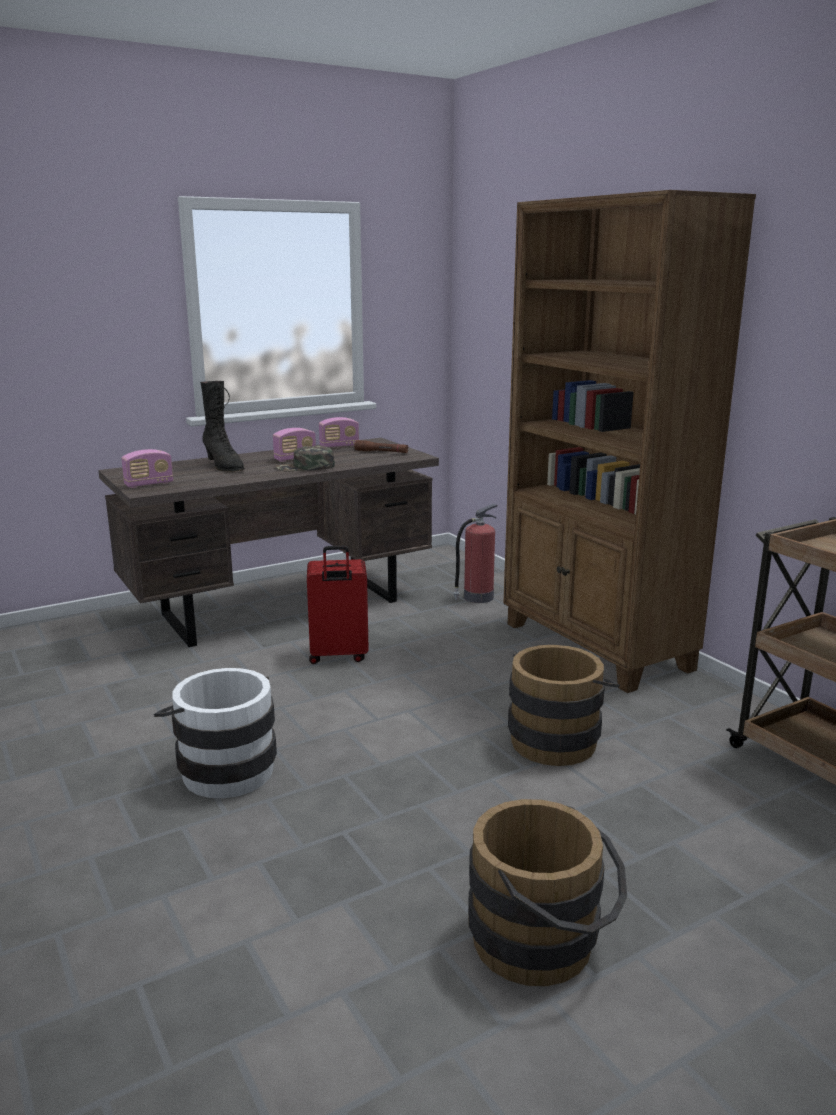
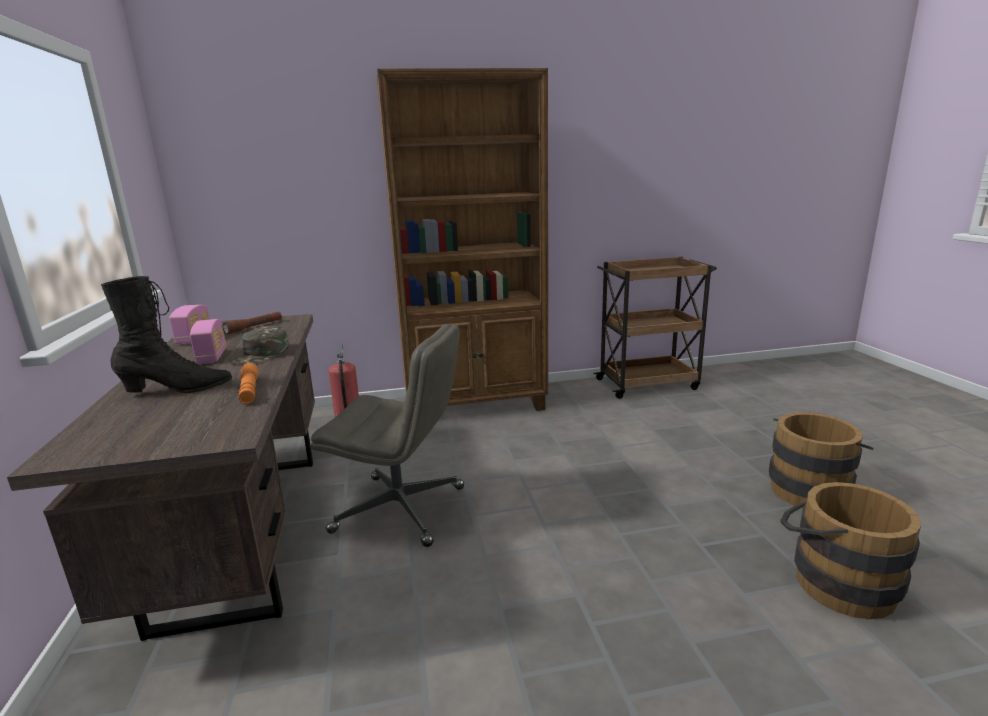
camera: 70 degrees left, 0 degrees up
(149, 484) = (196, 434): radio -> none
(222, 768) = (590, 605): white bucket -> none
(225, 479) = (249, 390): none -> orange flashlight
(338, 656) = (401, 509): red suitcase -> grey office chair
(557, 739) = (593, 441): brown bucket -> brown bucket (834, 580)

